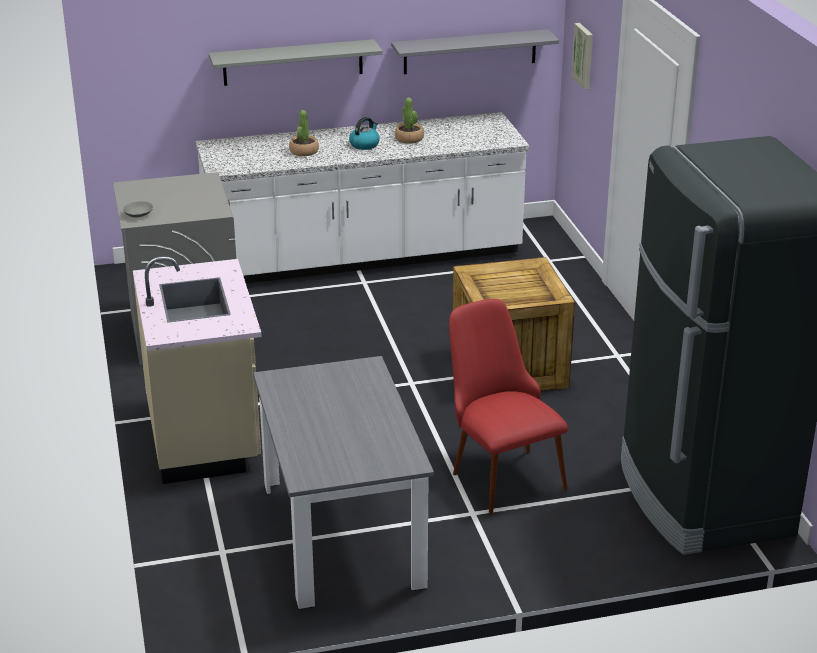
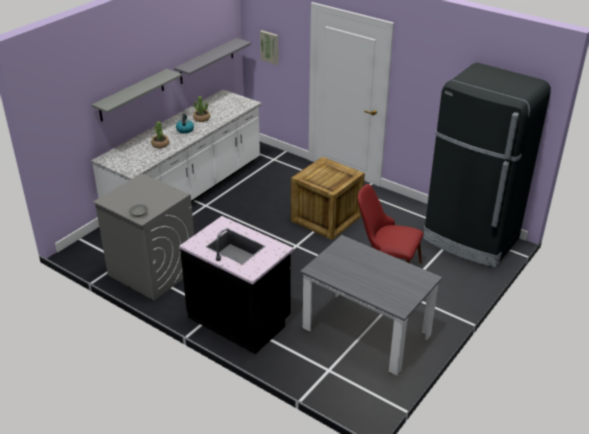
camera: 40 degrees left, 5 degrees up
(205, 434) = (240, 318): beige counter -> black counter

